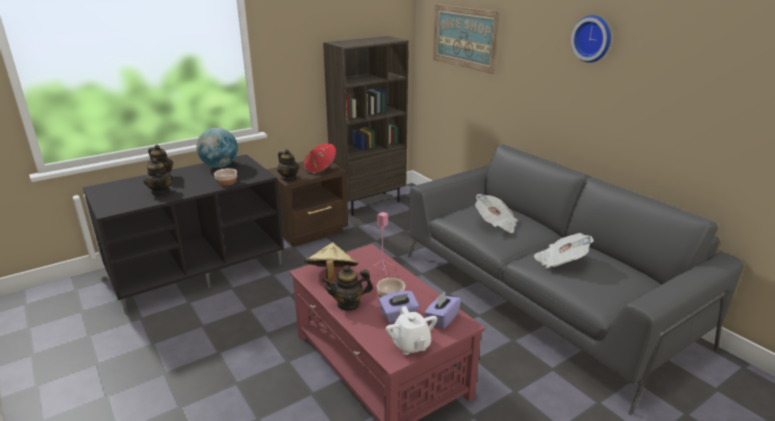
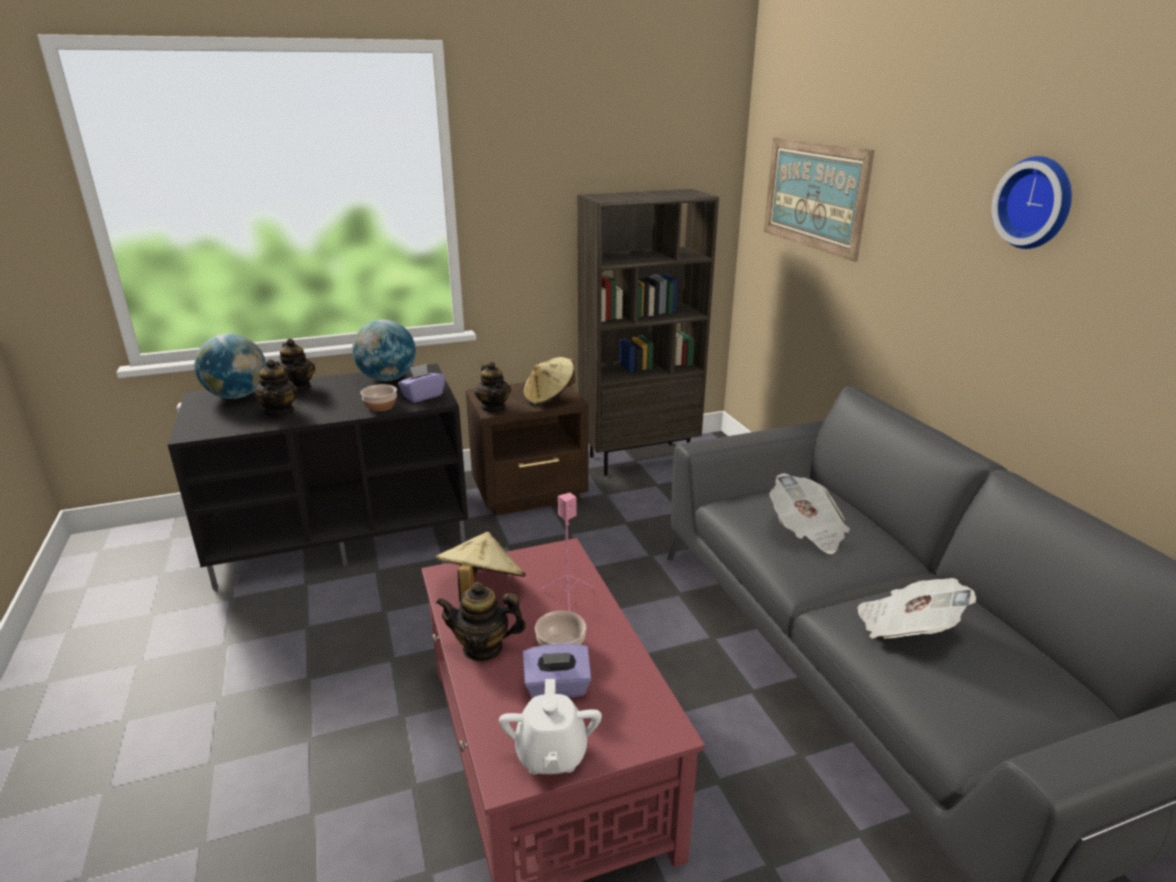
camera: 15 degrees right, 0 degrees up
(123, 186) = (237, 396): none -> globe
(320, 169) = (549, 398): red hat -> beige hat
(442, 319) = (631, 710): purple tissue box -> purple tissue box (423, 396)

